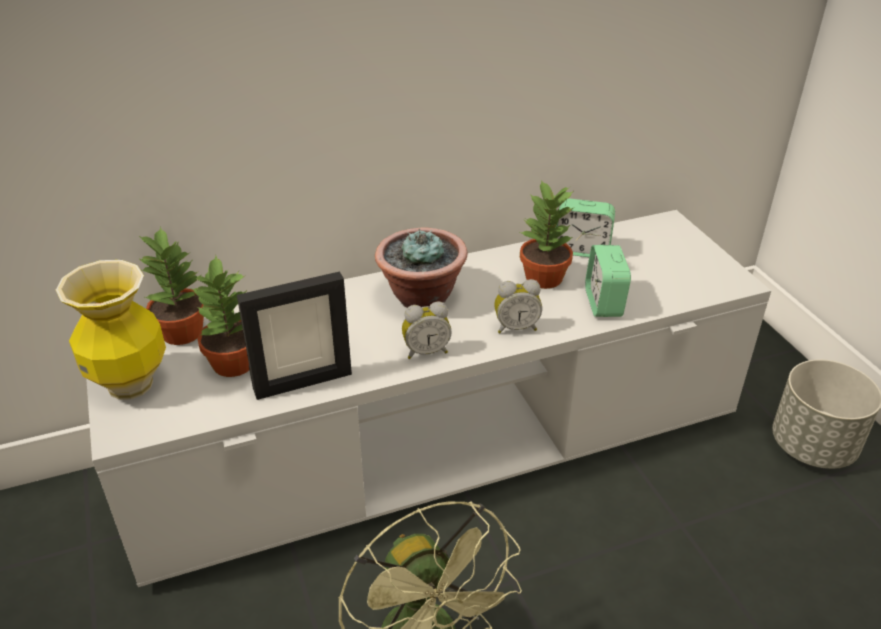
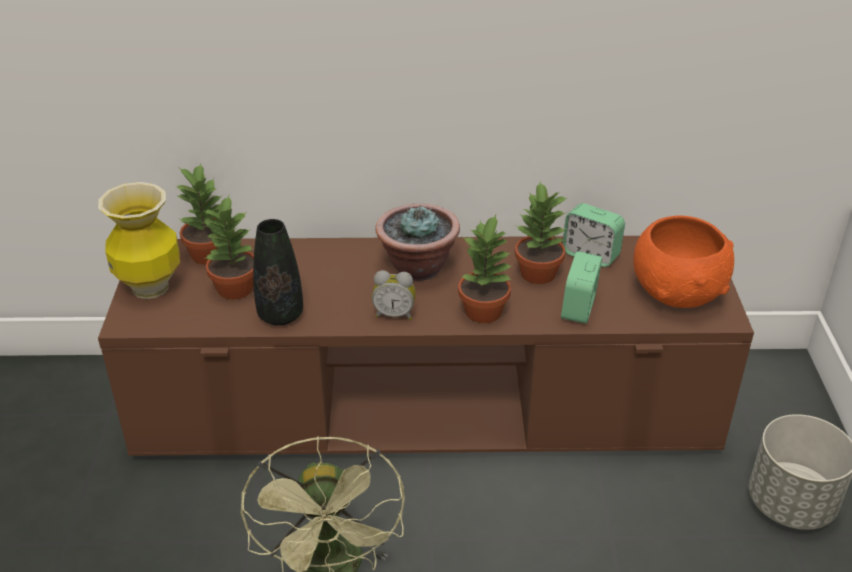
camera: 20 degrees right, 0 degrees up
(302, 381) = (280, 315): picture frame -> black vase
(438, 442) = (426, 406): white tv stand -> brown tv stand
(516, 327) = (484, 311): alarm clock -> potted plant
(683, 269) = (679, 293): none -> orange bowl

